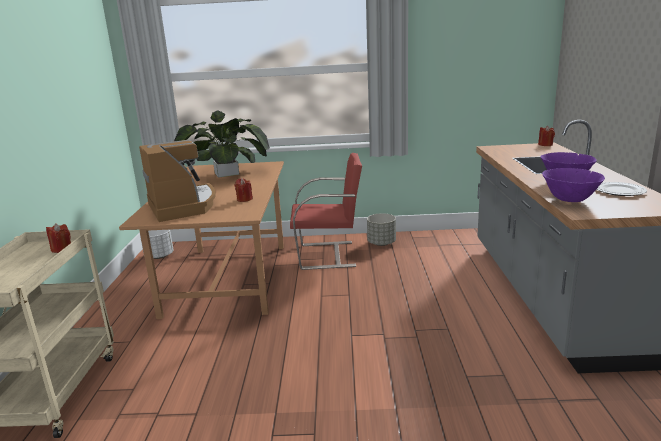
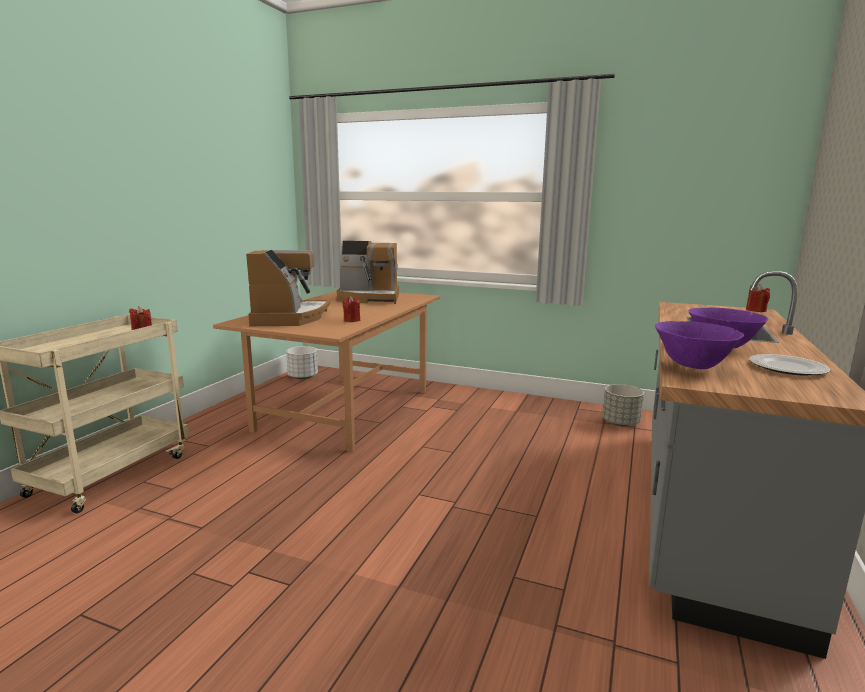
camera: 20 degrees right, 5 degrees down
(226, 173) = (369, 298): potted plant -> coffee machine
(328, 255) = (466, 408): red chair -> none
(381, 243) = (535, 408): grey planter -> grey planter (620, 423)

